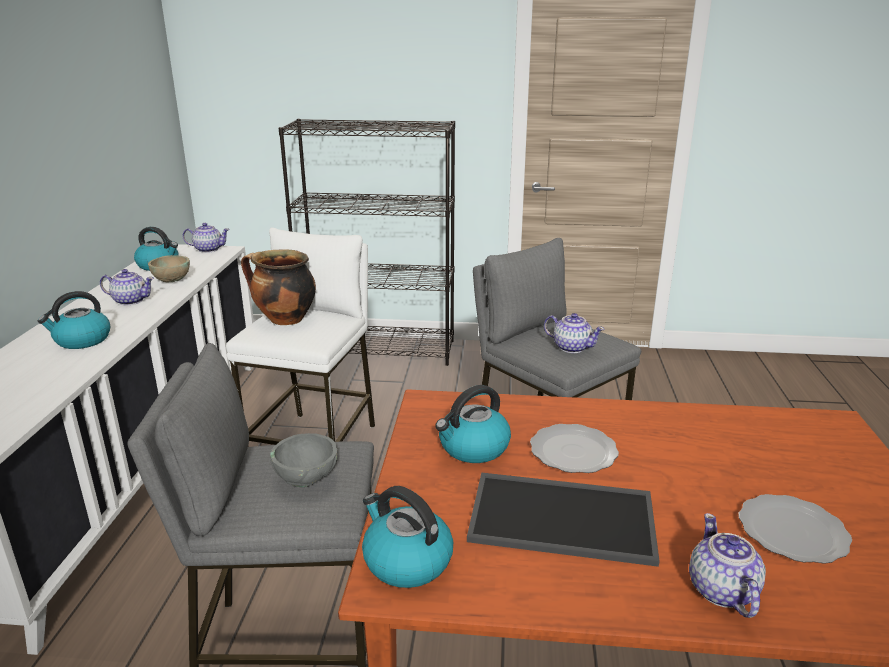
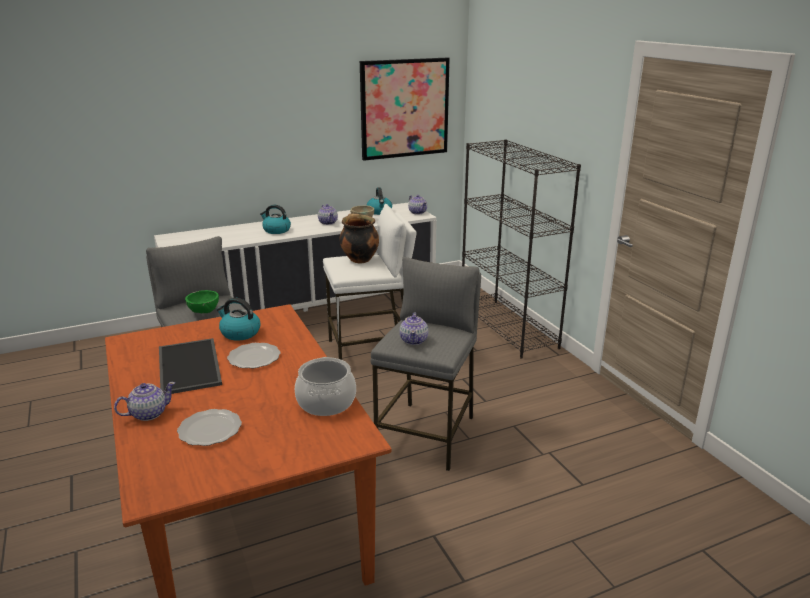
camera: 60 degrees right, 0 degrees up
(127, 97) = (404, 108): none -> picture
(307, 479) = (204, 312): grey bowl -> green bowl
(406, 561) = (140, 340): kettle -> none
(737, 425) = (325, 402): none -> cooking pot

